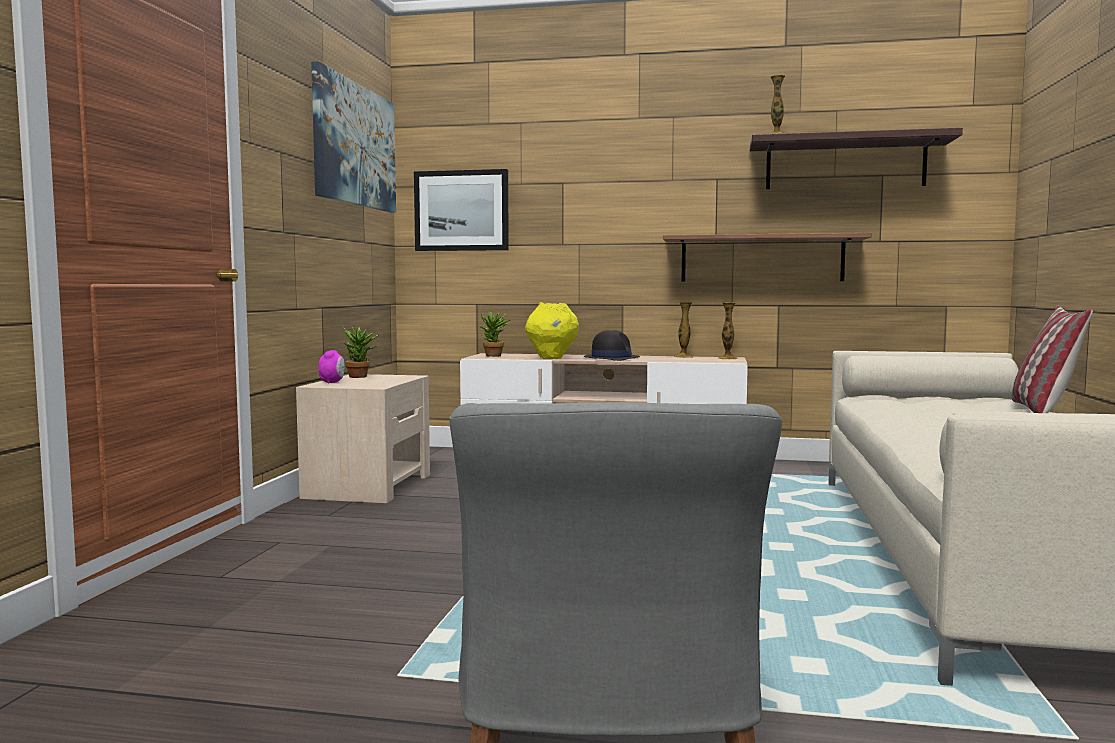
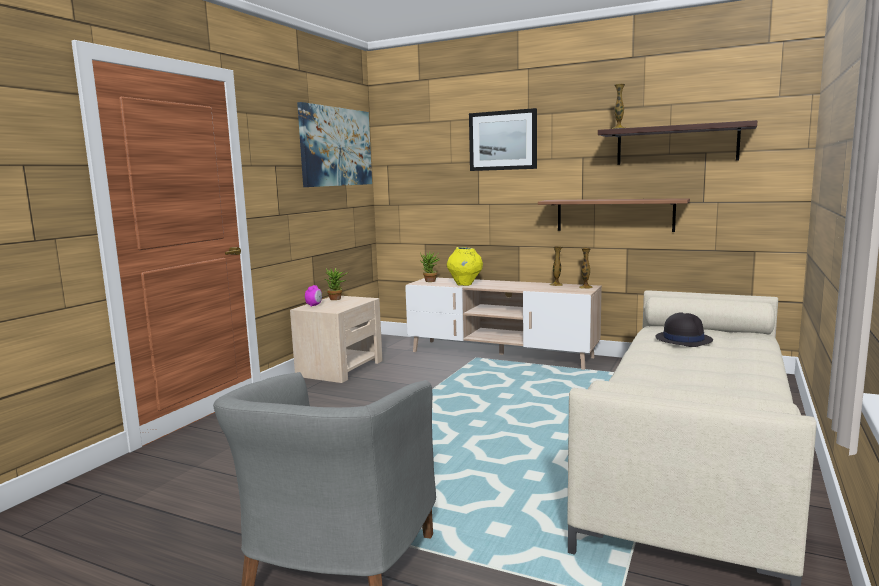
camera: 15 degrees right, 5 degrees up
(461, 210) = (413, 181): picture -> picture (503, 140)
(611, 358) = (504, 285): black hat -> black hat (683, 339)
(1042, 410) = (766, 351): pillow -> none

